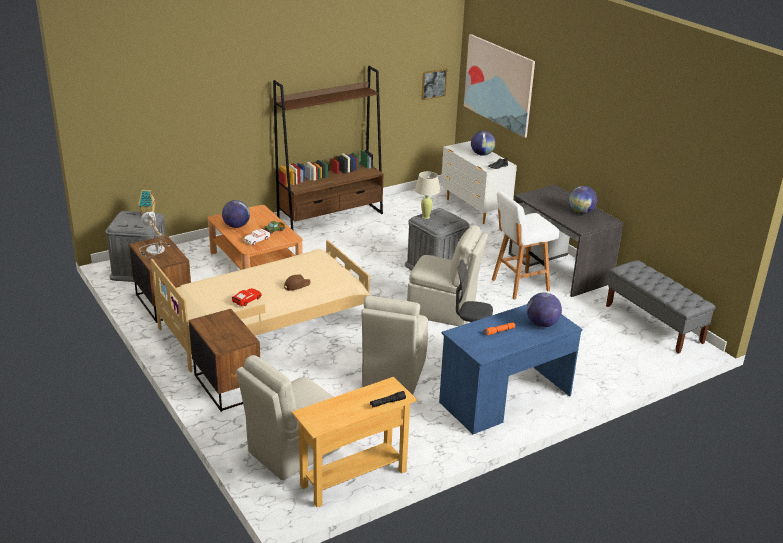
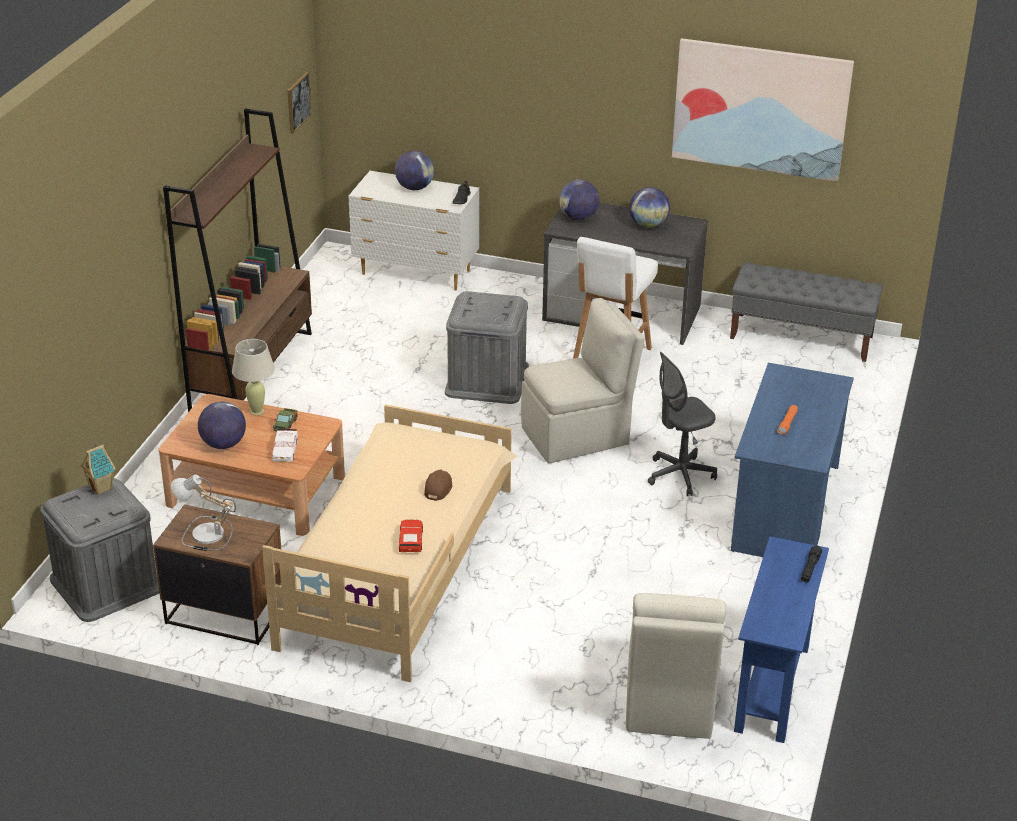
camera: 40 degrees left, 5 degrees up
(228, 386) = (483, 672): brown nightstand -> none
(353, 478) = (772, 688): beige console table -> blue console table
(393, 374) = (639, 545): beige chair -> none
(425, 217) = (468, 313): beige table lamp -> beige table lamp (256, 411)
(498, 84) = (415, 75): picture -> picture (760, 109)
(542, 324) = (812, 392): globe -> globe (578, 218)

